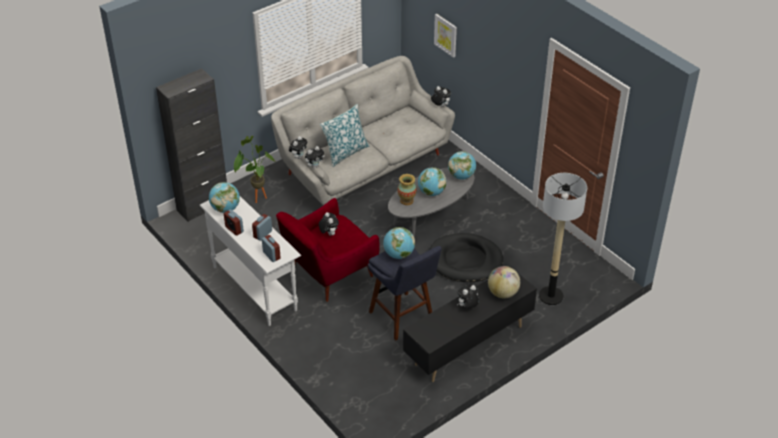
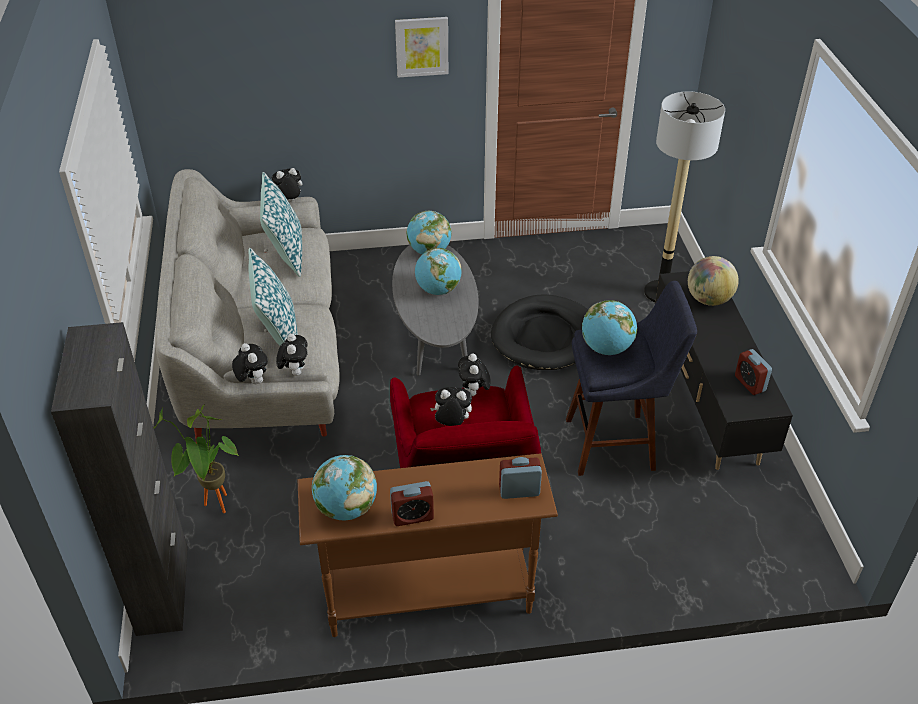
camera: 60 degrees left, 0 degrees up
(254, 288) = (428, 597): white console table -> brown console table
(263, 234) = (455, 482): alarm clock -> alarm clock (750, 383)
(406, 127) = (285, 253): none -> pillow
(406, 201) = (434, 319): vase -> none
(446, 35) = (254, 84): picture -> picture (422, 46)
(467, 307) = (717, 341): plush toy -> plush toy (473, 393)

